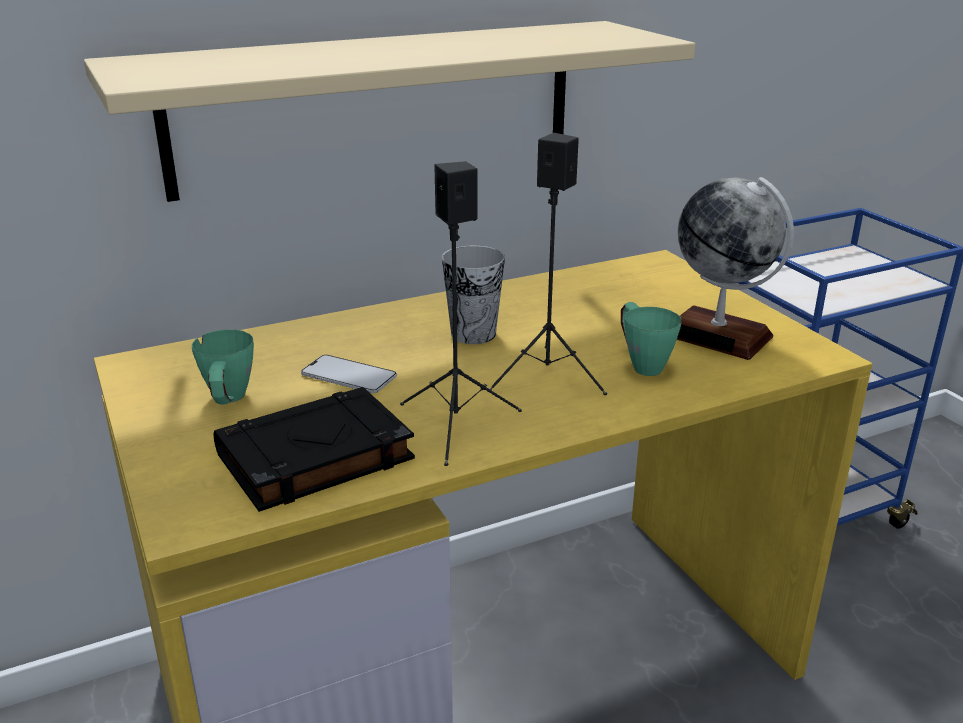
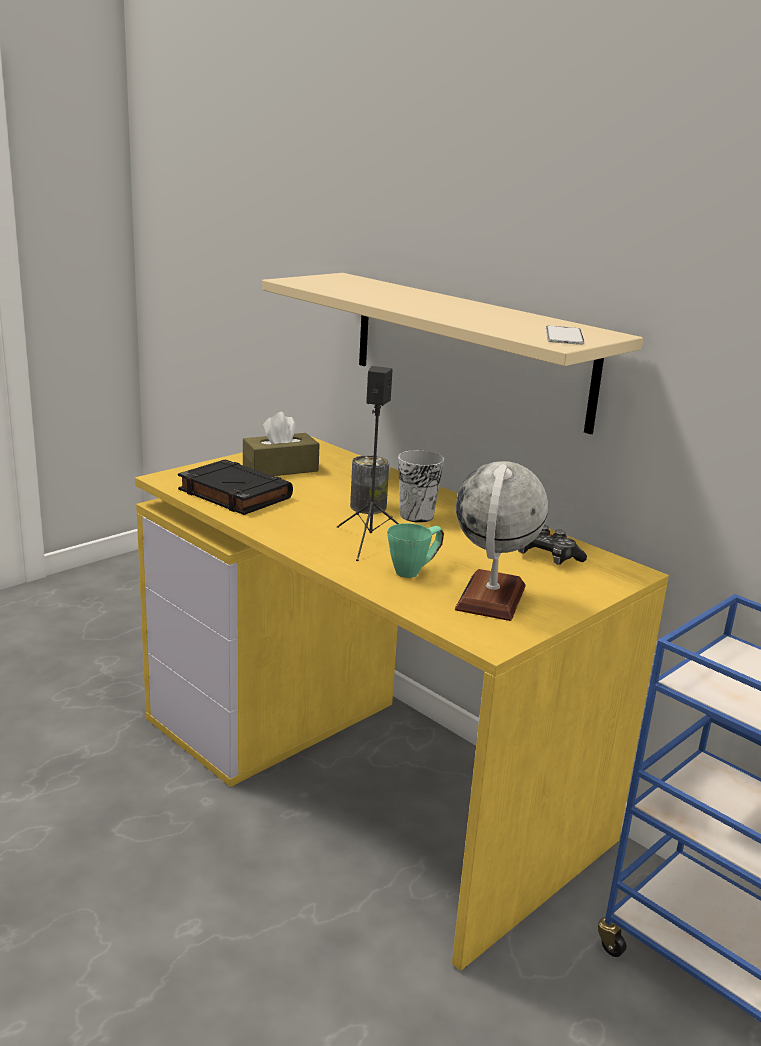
camera: 70 degrees right, 5 degrees down
(228, 402) = (280, 469): green mug -> brown tissue box
(348, 375) = (331, 490): phone -> phone (564, 336)
(427, 359) = (368, 507): none -> can
(456, 426) = (287, 522): black speaker -> none
(616, 290) = (545, 557): none -> game controller

